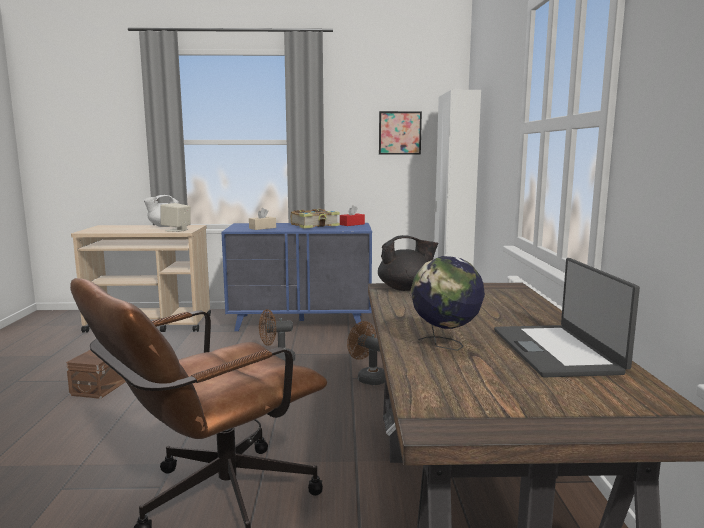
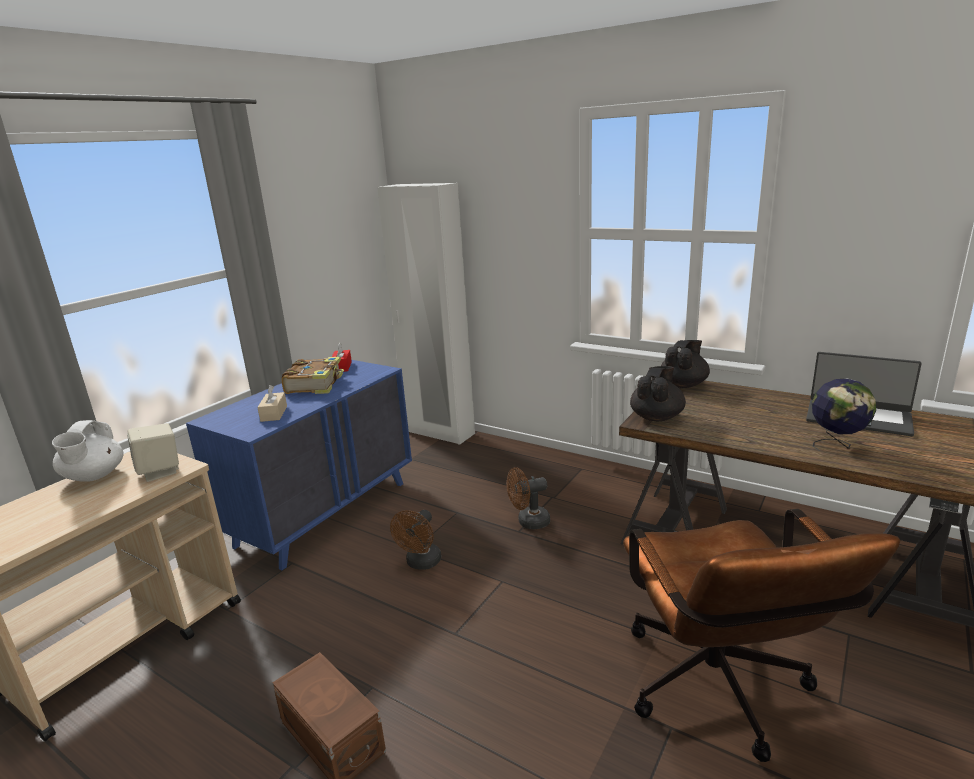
camera: 55 degrees left, 10 degrees up
(400, 133) = (337, 236): picture -> none
(506, 288) = (683, 384): none -> black teapot

